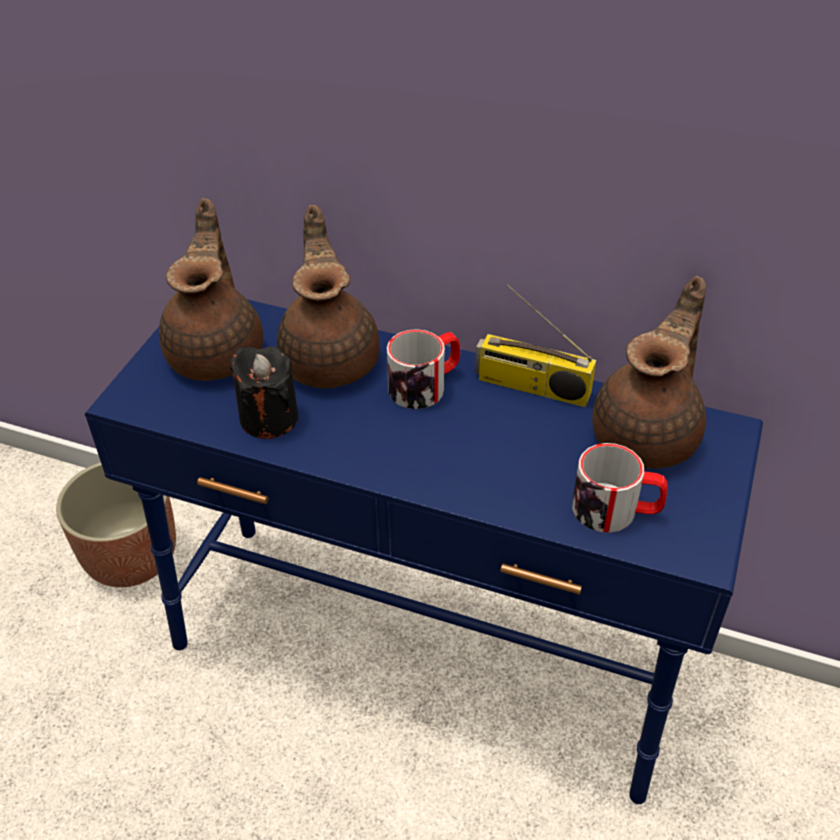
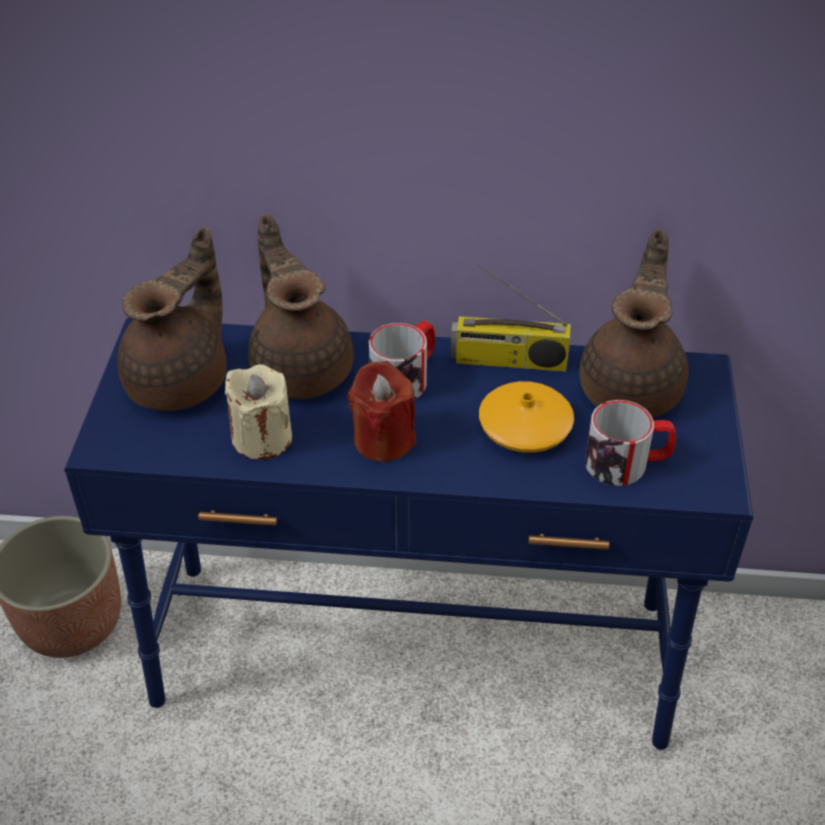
camera: 15 degrees left, 0 degrees up
(218, 351) = (182, 380): brown teapot -> brown teapot turned 45 degrees clockwise
(269, 418) = (262, 438): black candle -> beige candle
(381, 441) = (383, 440): none -> red candle
(524, 454) = (525, 427): none -> orange vase

